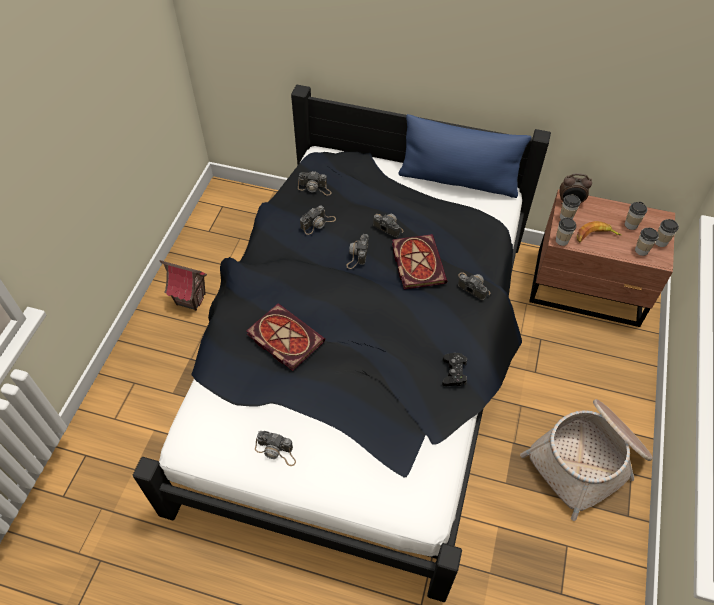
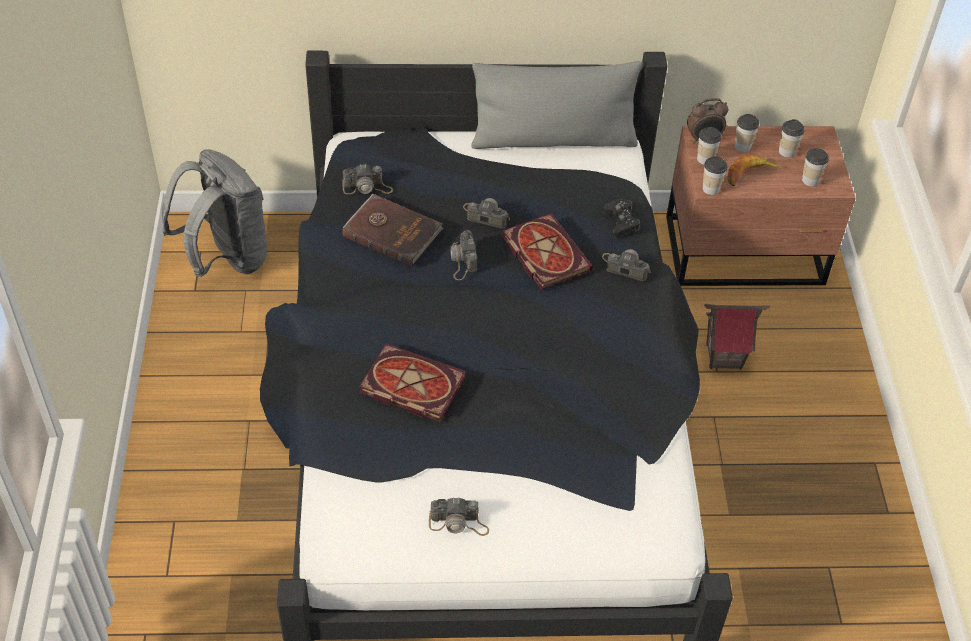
camera: 20 degrees left, 5 degrees down
(191, 299) = (209, 389): toy house -> toy house (723, 356)
(236, 214) = (226, 259): none -> grey backpack
(318, 223) = (392, 232): camera -> brown book
(454, 372) = (643, 375): black game controller -> black game controller (620, 222)
(458, 180) = (553, 140): blue pillow -> grey pillow
(587, 460) = (818, 461): basket -> none
(661, 242) = (829, 165): cup -> cup (742, 146)

